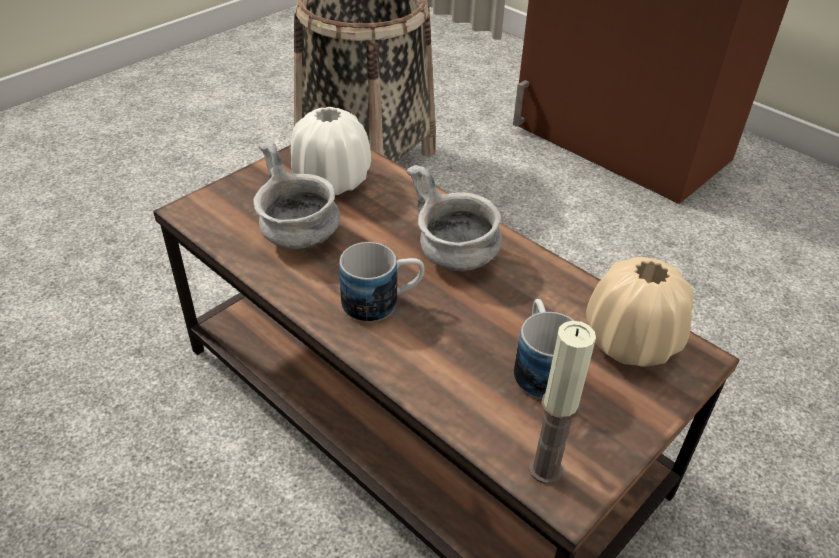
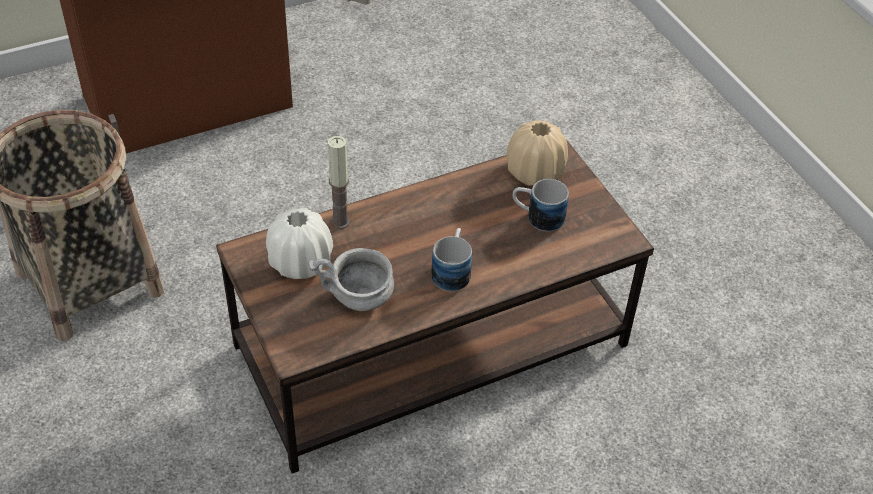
camera: 70 degrees left, 5 degrees up
(454, 256) = (424, 222): grey bowl -> none
(545, 469) = (608, 241): candle -> candle (340, 222)

